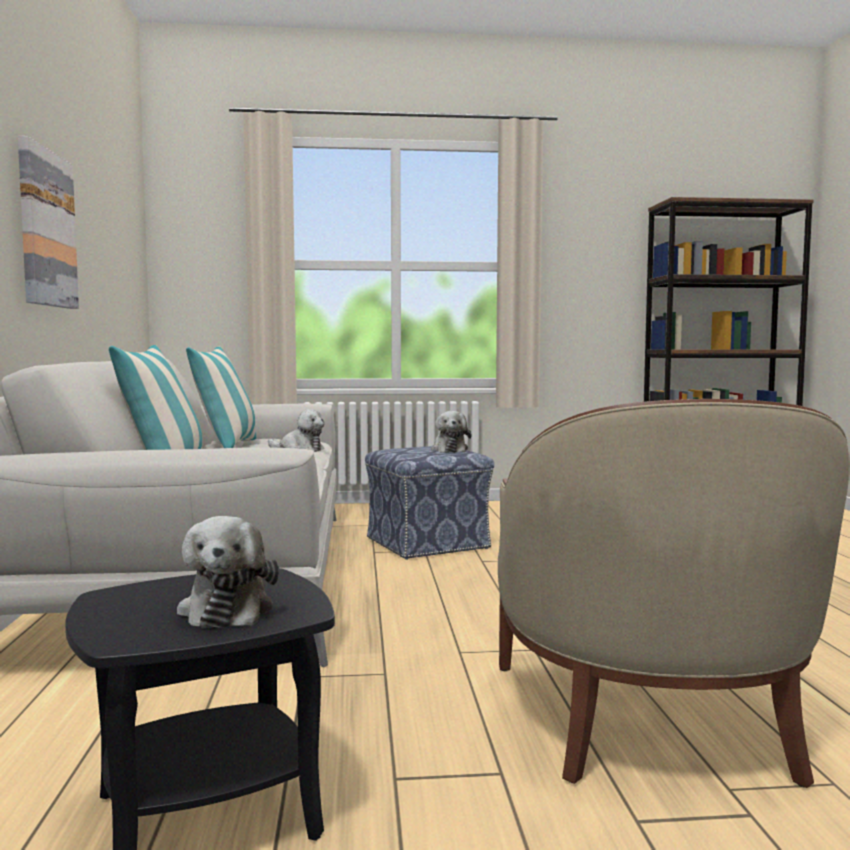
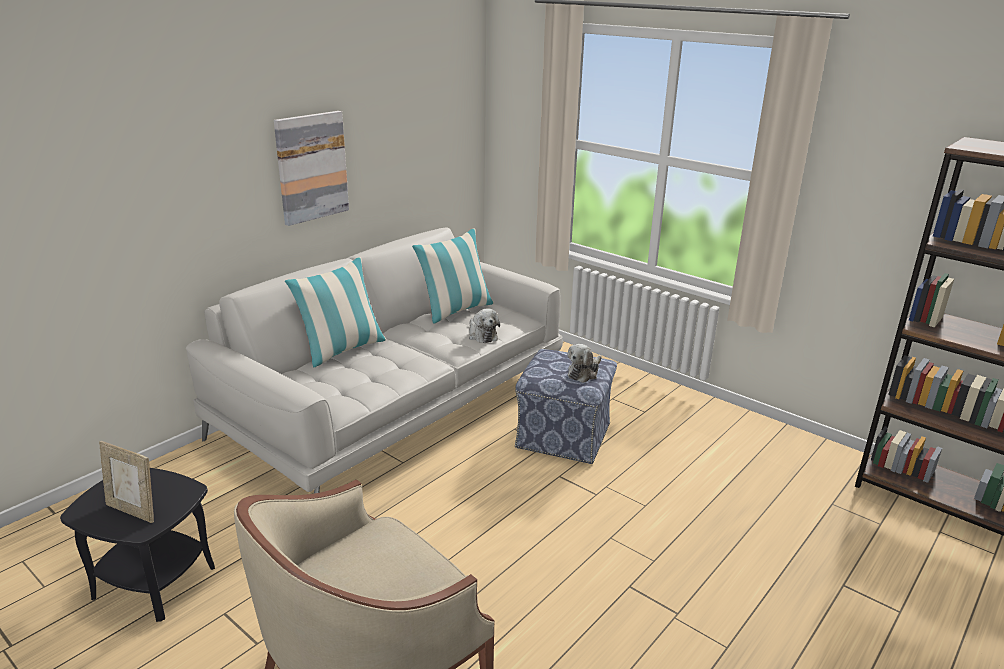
camera: 45 degrees right, 20 degrees up
(227, 609) = (133, 511): plush toy -> picture frame

